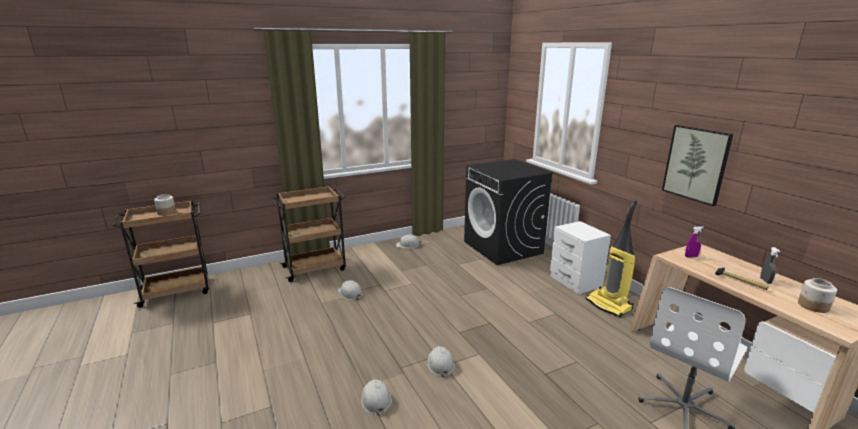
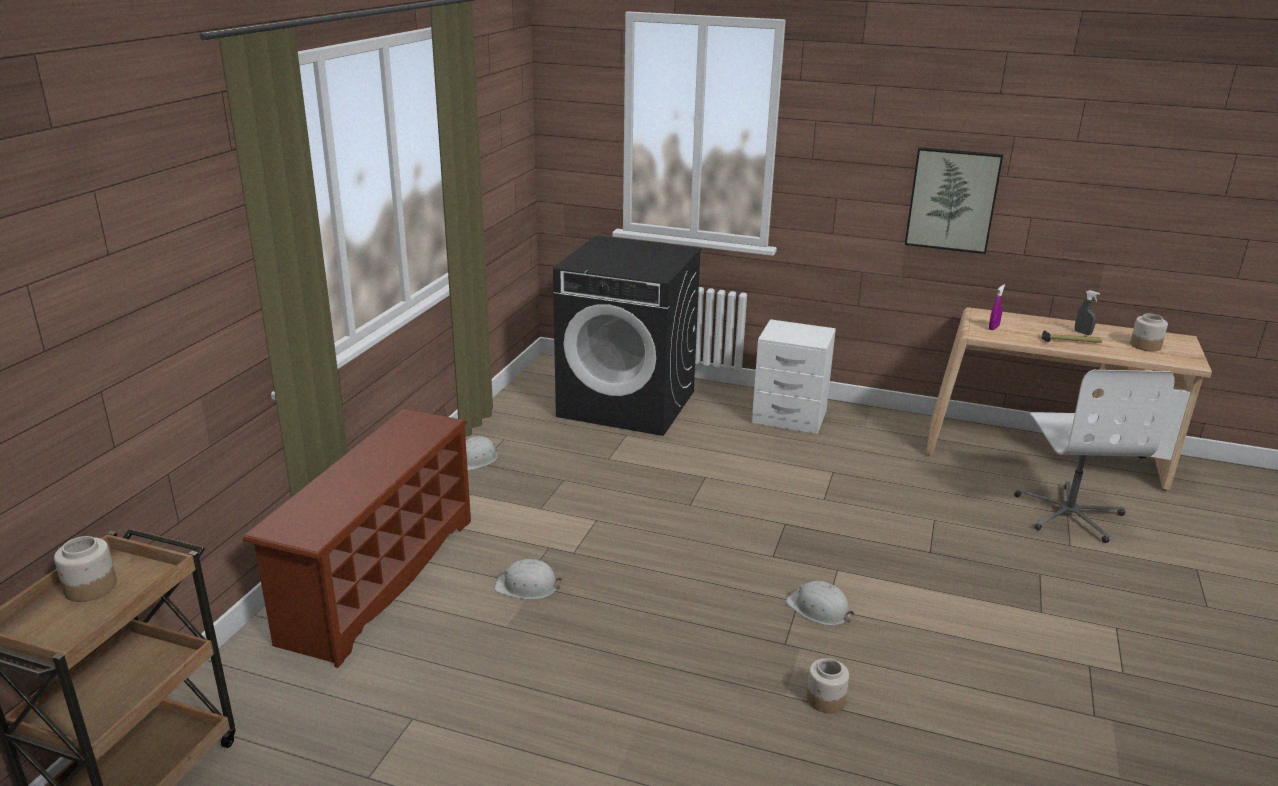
camera: 45 degrees left, 5 degrees up
(315, 268) = (378, 577): brown cart -> brown shoe rack
(375, 399) = (825, 700): white hard hat -> jar
(609, 305) = (866, 433): vacuum cleaner -> none

